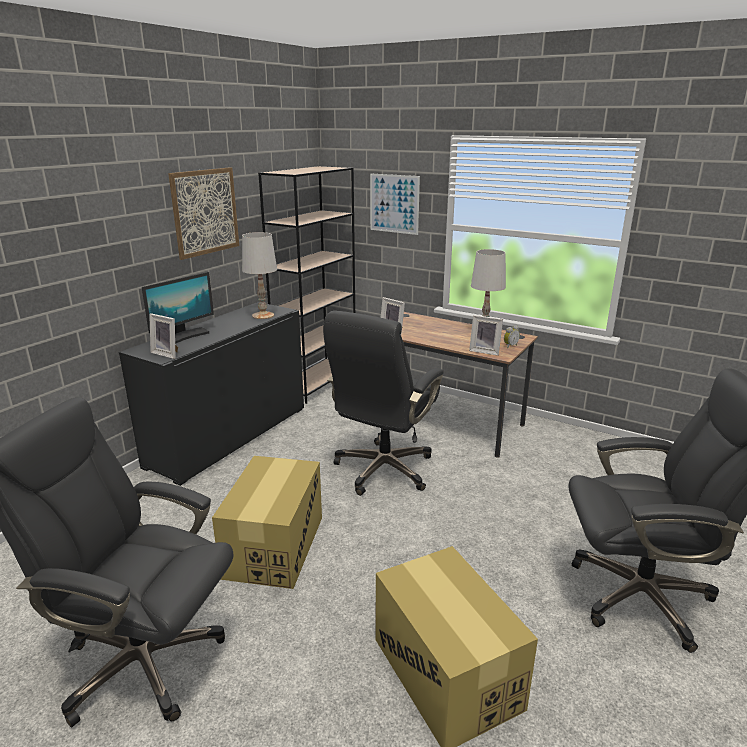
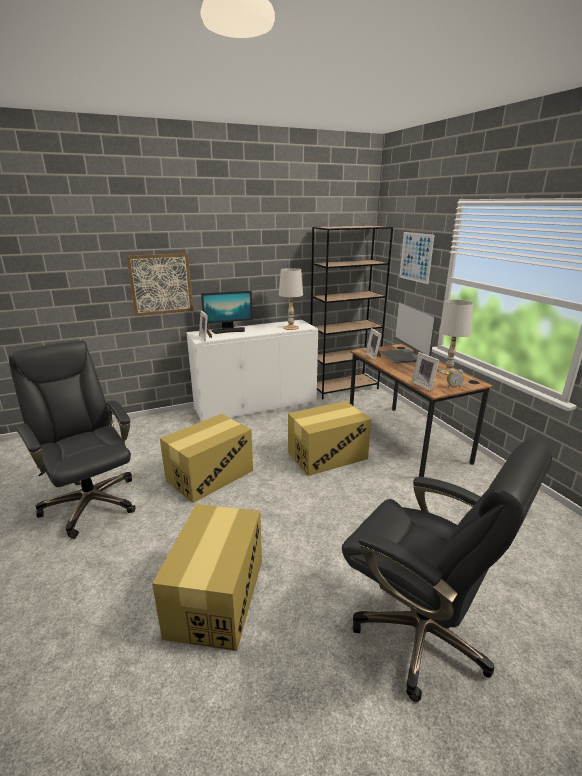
camera: 35 degrees right, 0 degrees up
(205, 211) = (263, 250): picture -> picture (161, 283)
(229, 436) = (255, 405): black cabinet -> white cabinet
(385, 467) = (327, 455): black office chair -> cardboard box
(421, 325) = (403, 356): none -> monitor

